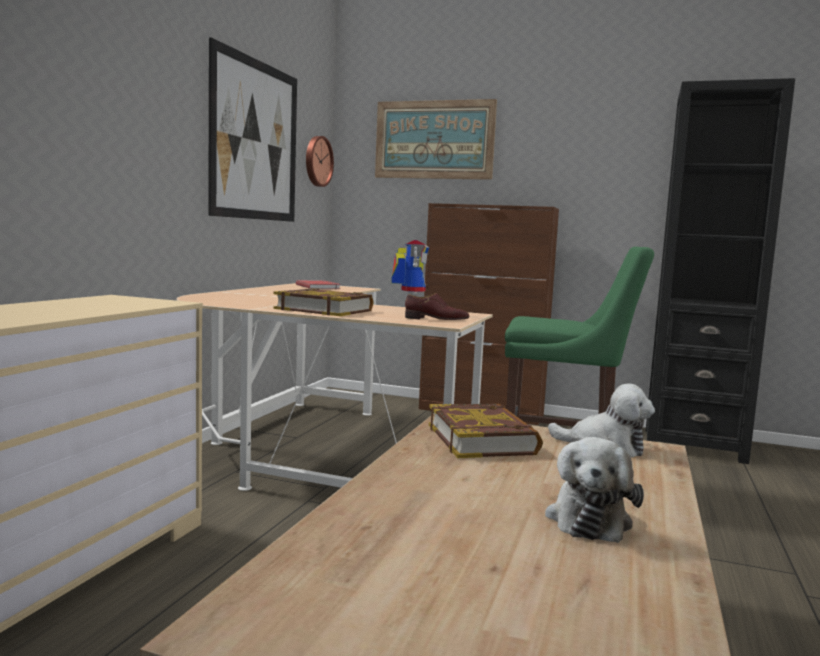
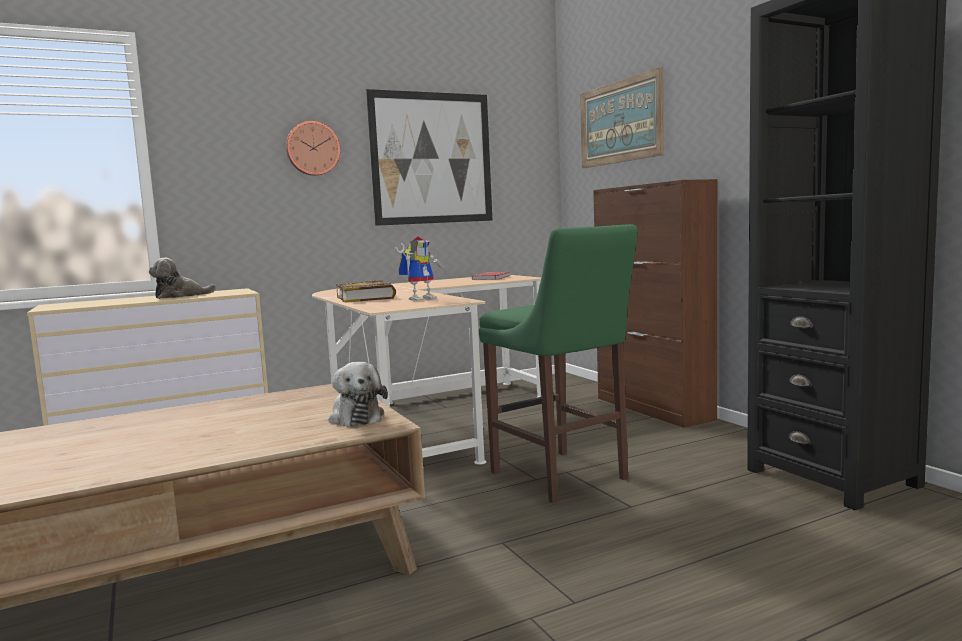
camera: 45 degrees right, 0 degrees up
(317, 161) = (528, 162): wall clock -> wall clock (312, 148)
(436, 319) = (399, 305): brown shoe -> none
(482, 439) = (304, 400): book -> none
(589, 519) = (174, 447): plush toy -> plush toy (180, 296)

